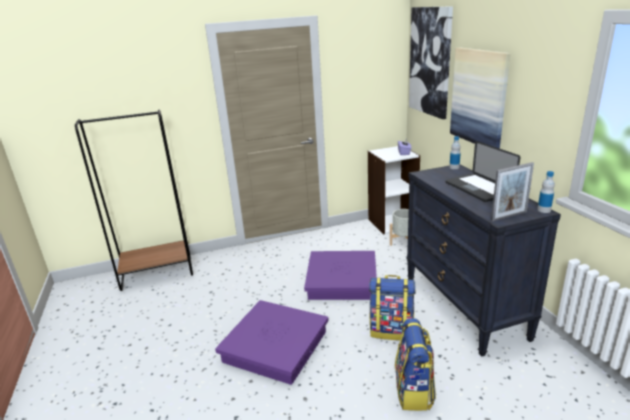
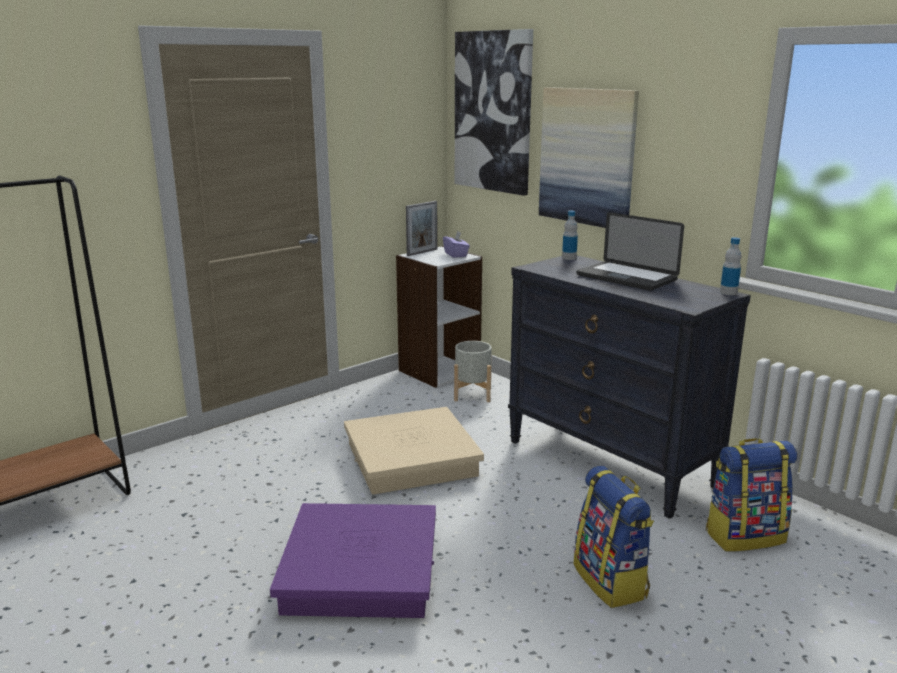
camera: 25 degrees left, 5 degrees down
(342, 280) = (411, 459): purple storage box -> beige storage box
(391, 330) = (530, 512): backpack -> backpack (744, 536)
(509, 216) = (695, 302): picture frame -> picture frame (422, 252)

